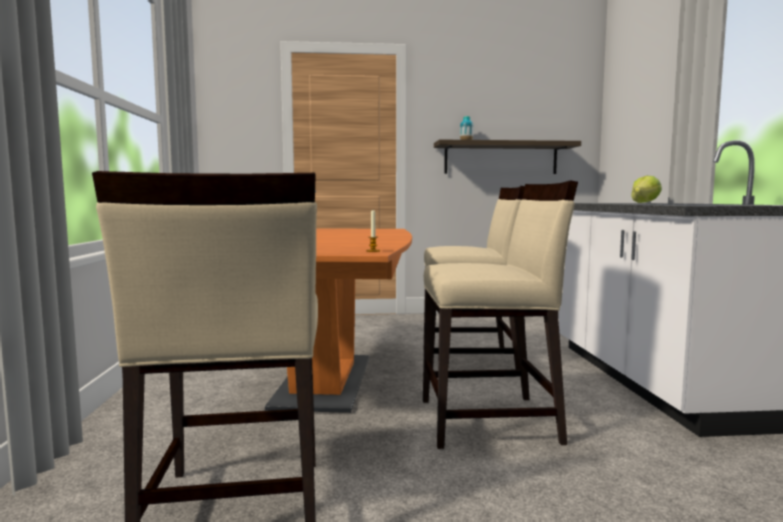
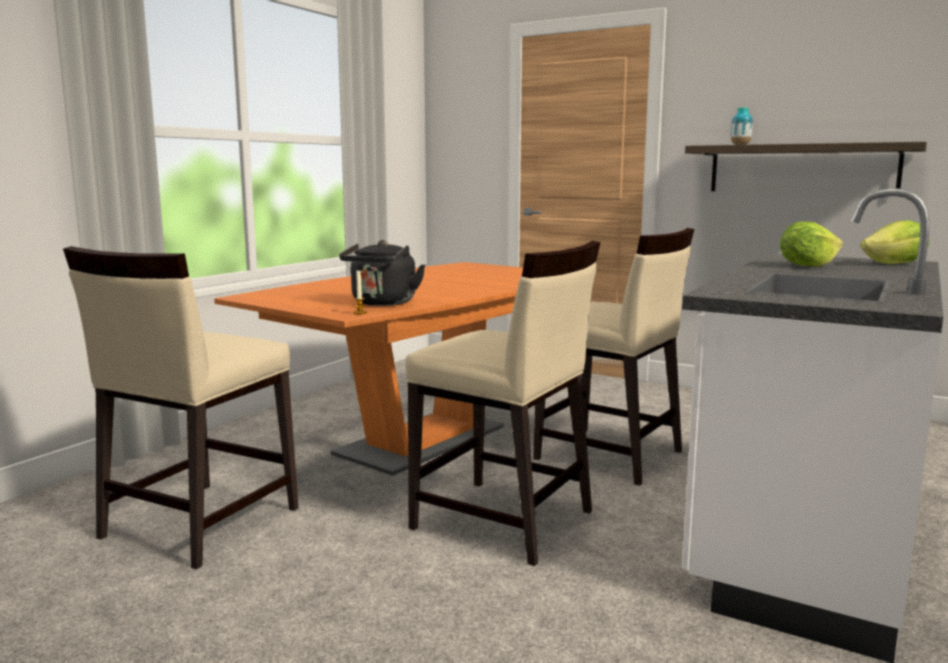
camera: 35 degrees right, 5 degrees up
(358, 246) = (382, 303): none -> black kettle
(619, 203) = (807, 266): none -> lettuce

